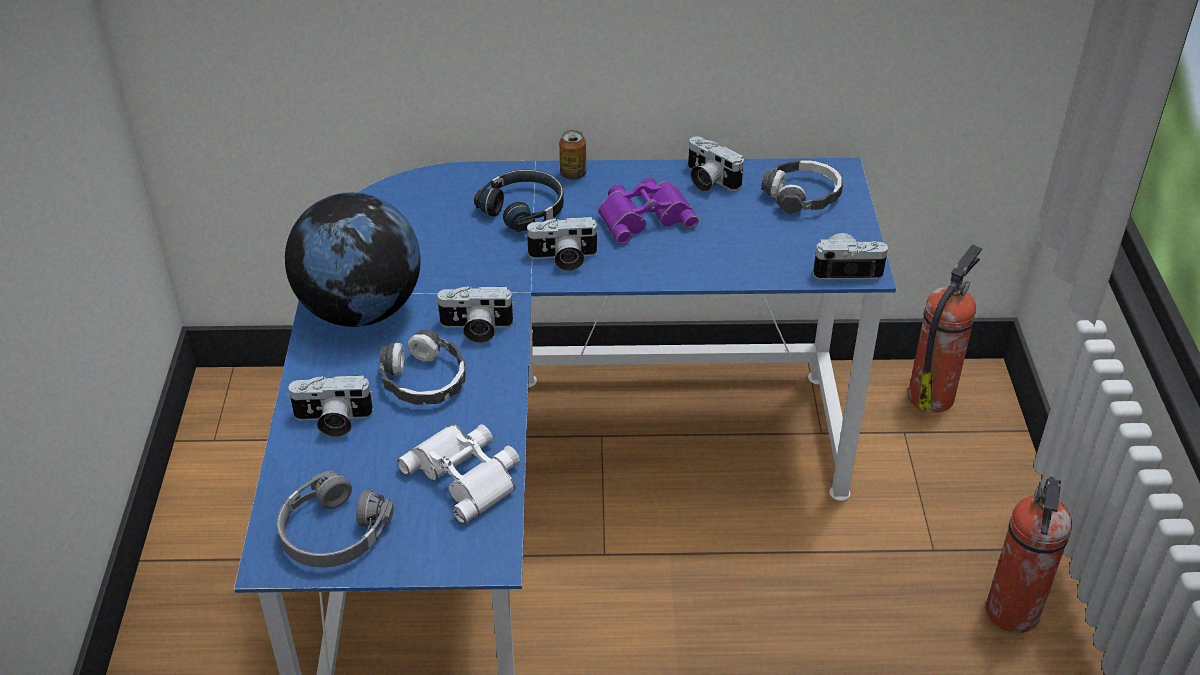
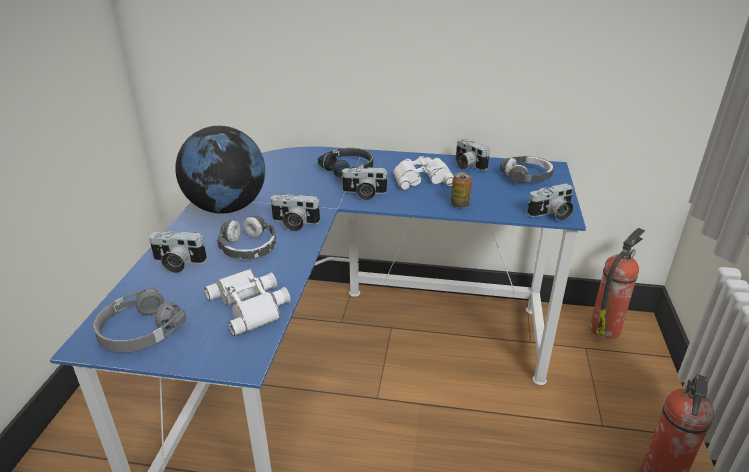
camera: 10 degrees right, 10 degrees down
(573, 174) = (384, 156): can -> can (460, 205)
(644, 216) = (422, 178): purple binoculars -> white binoculars
(846, 269) = (551, 214): camera -> camera turned 150 degrees clockwise

